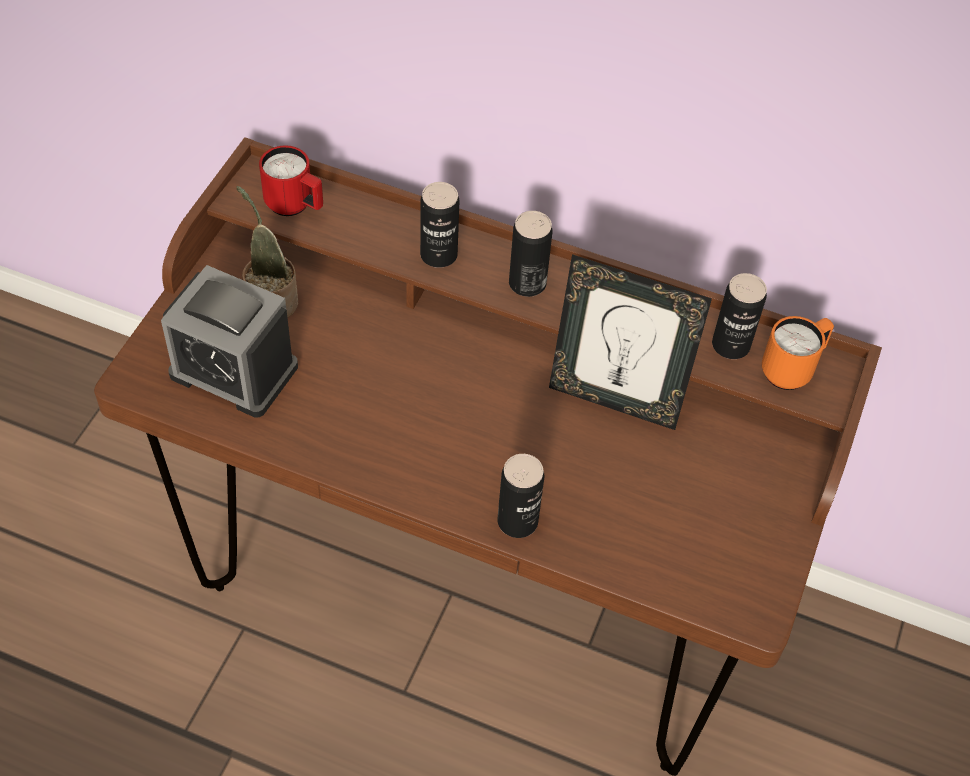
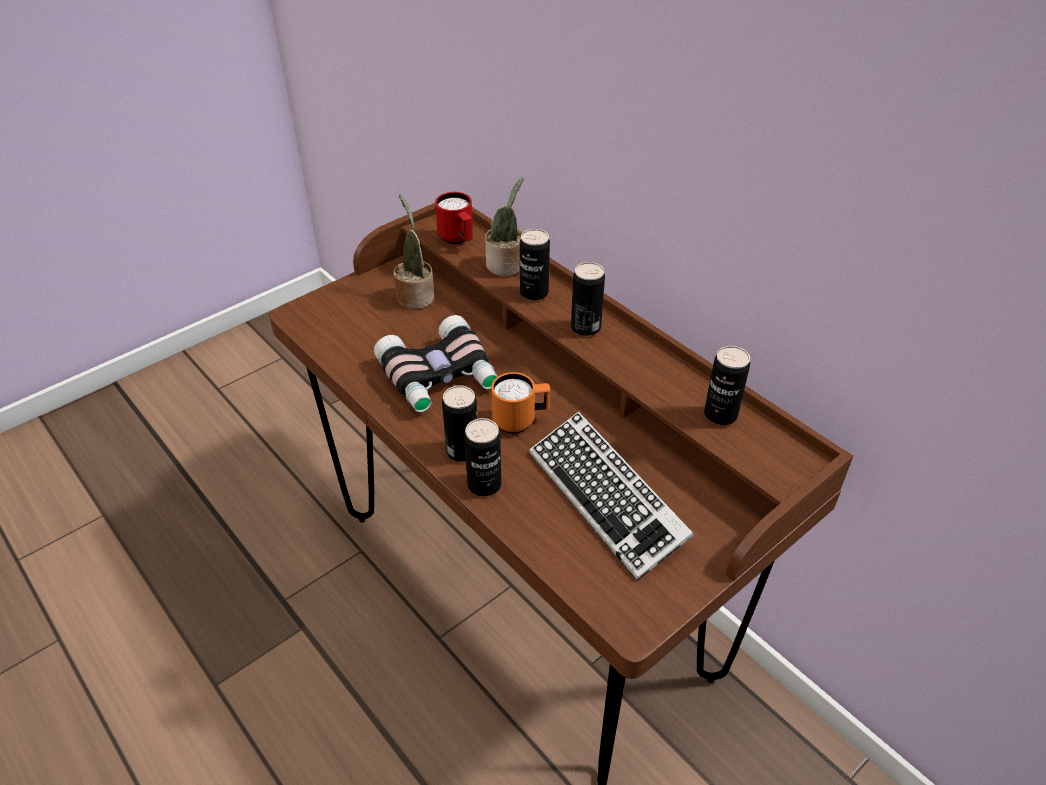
camera: 30 degrees right, 10 degrees down
(234, 370) = (361, 327): alarm clock -> none
(377, 404) = (439, 377): none -> binoculars
(381, 227) = (507, 266): none -> potted plant
(467, 490) = (462, 451): none -> can
(614, 400) = (614, 431): picture frame -> none
(653, 486) = (606, 499): none -> keyboard
(792, 370) = (762, 447): orange mug -> orange mug (521, 421)

